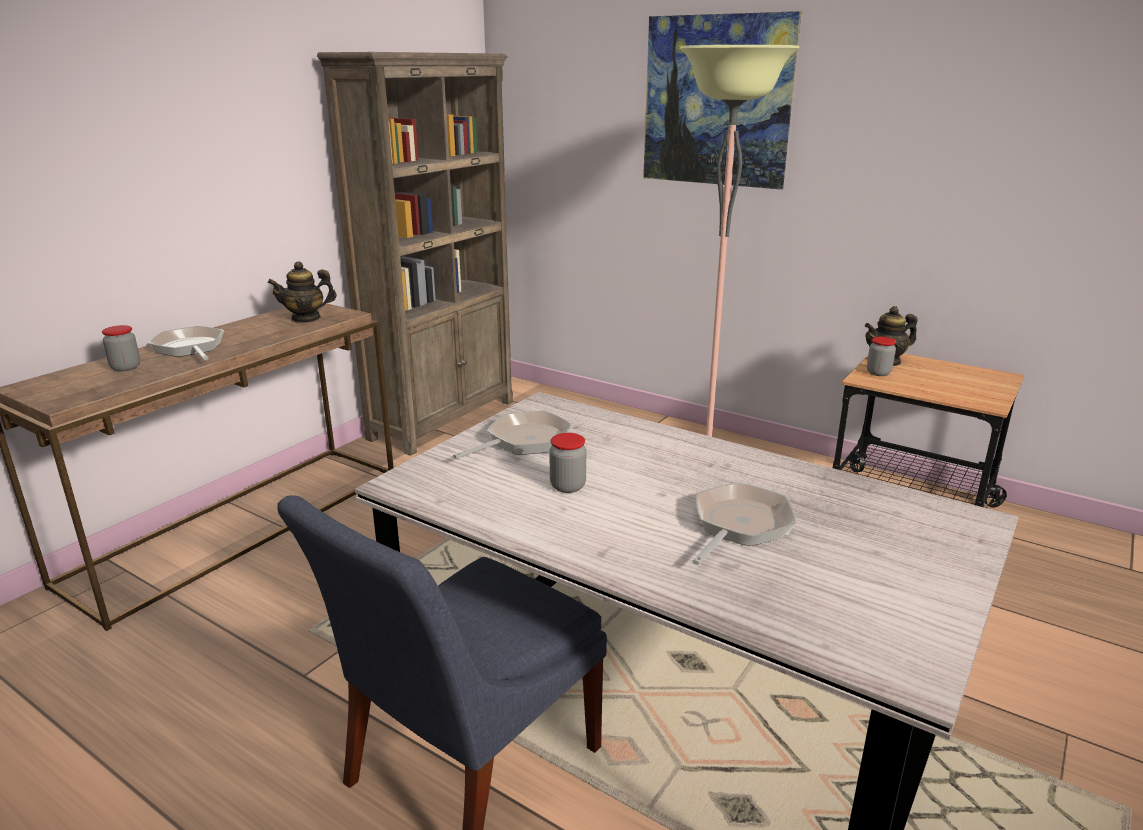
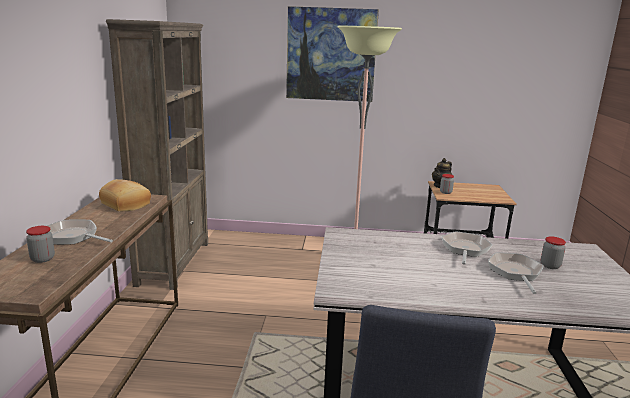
camera: 30 degrees left, 5 degrees down
(306, 318) = (127, 204): teapot -> bread
(524, 441) = (362, 255): frying pan -> frying pan (465, 249)
(568, 486) = (419, 273): jar -> jar (550, 265)

